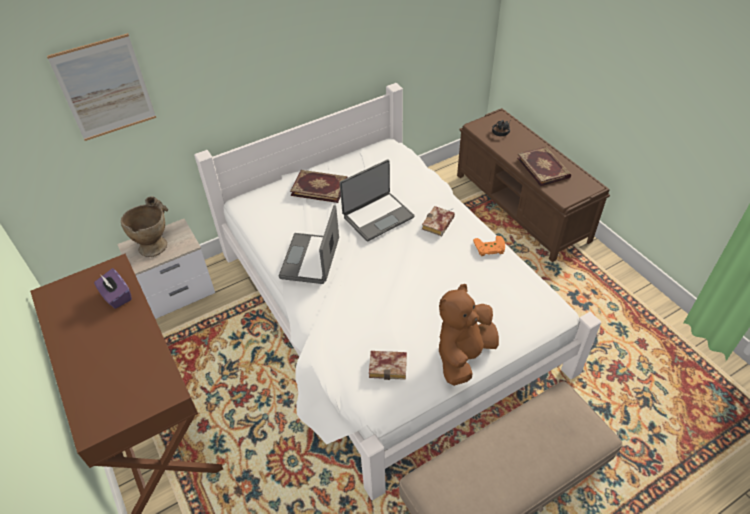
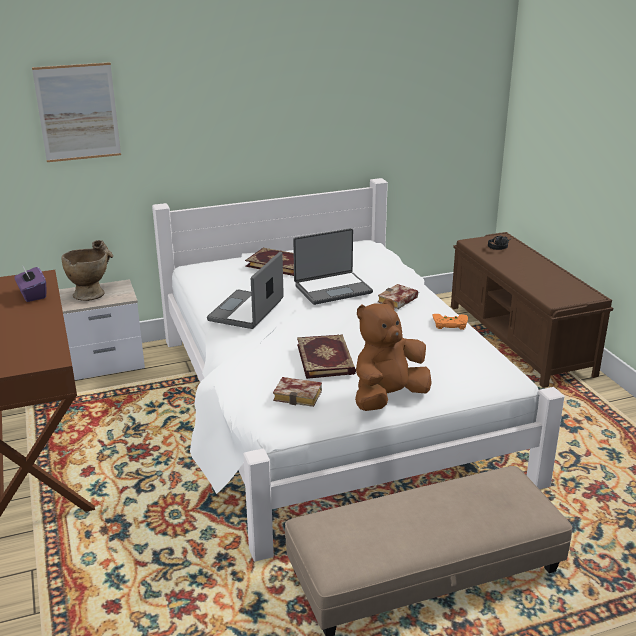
camera: 10 degrees right, 20 degrees down
(544, 167) = (538, 277): book -> book (326, 359)

